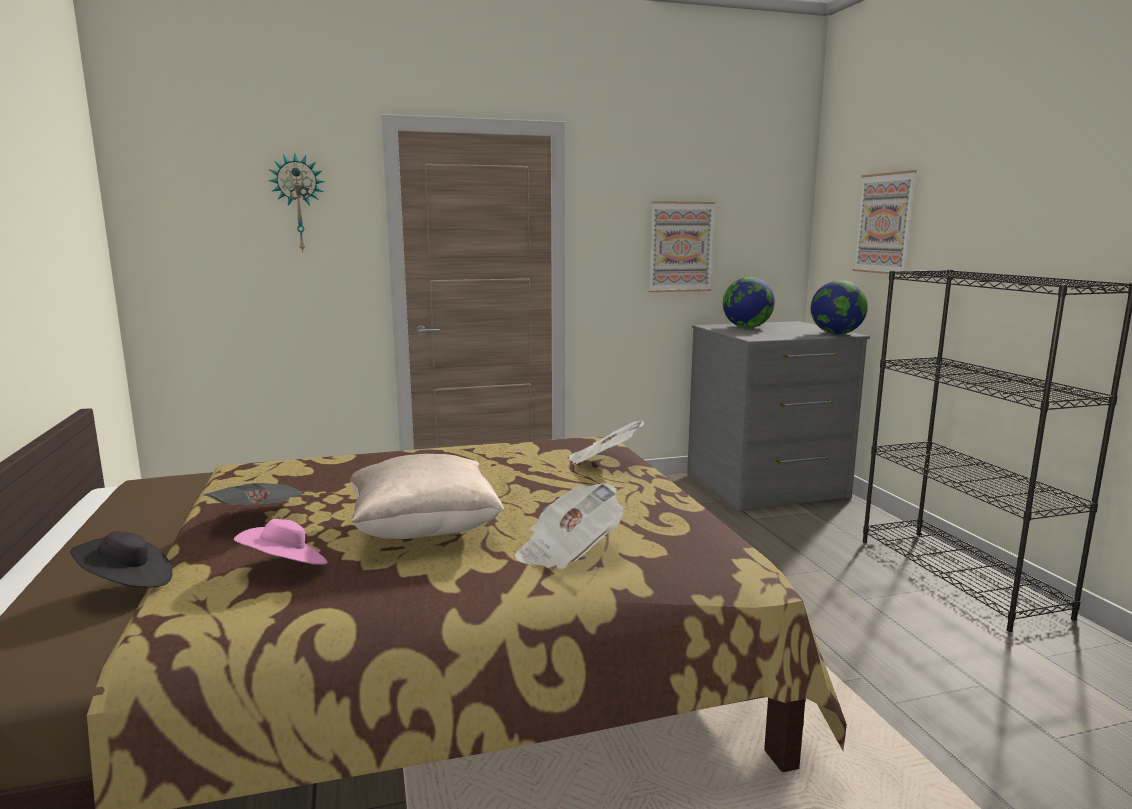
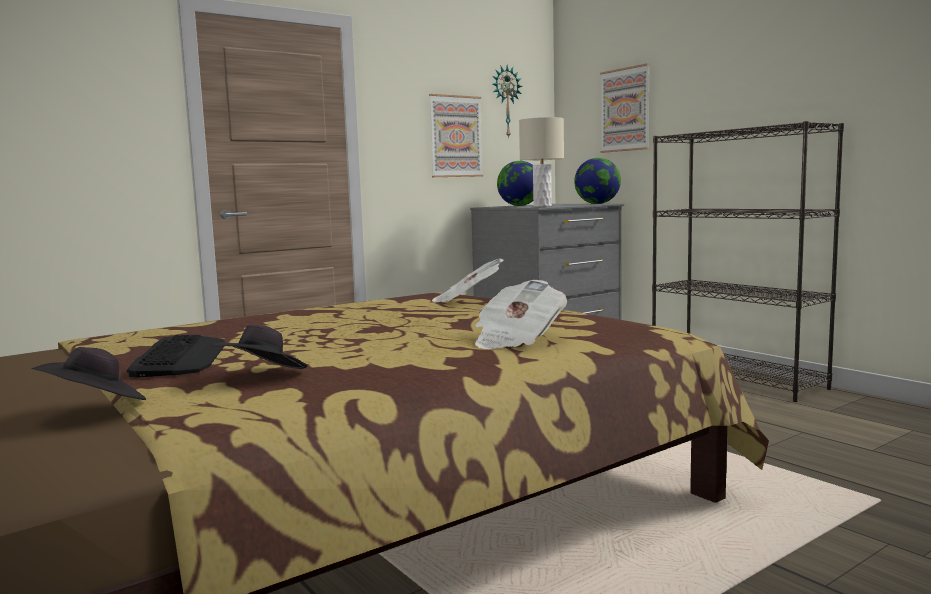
camera: 20 degrees left, 5 degrees down
(260, 519) = (181, 357): newspaper -> keyboard
(285, 567) = (262, 377): pink hat -> black hat
(299, 203) = (91, 79): wall clock -> wall clock (505, 102)
(424, 530) = (367, 345): beige pillow -> none
(762, 335) = (542, 206): none -> beige table lamp

